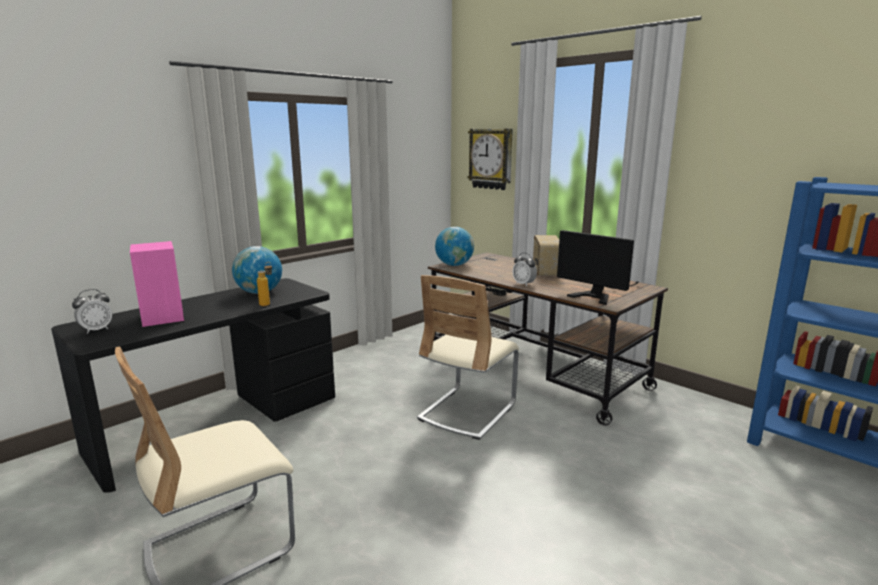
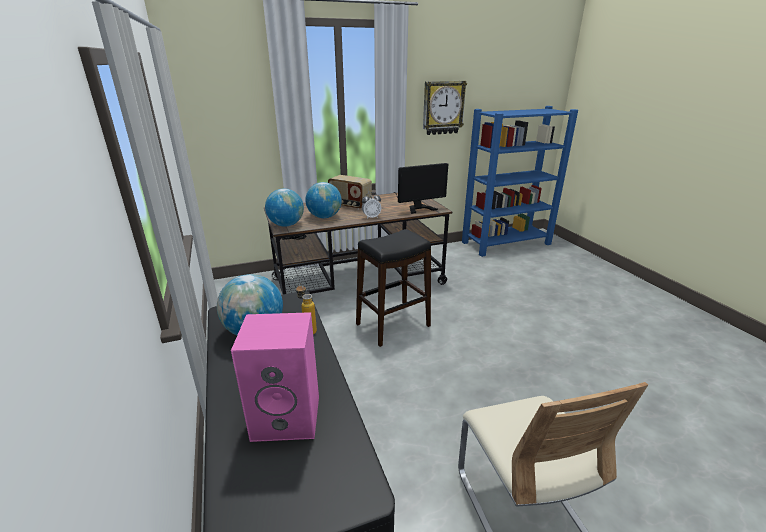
camera: 65 degrees left, 10 degrees up
(96, 330) = (289, 496): alarm clock -> none
(467, 411) = (393, 325): beige chair -> black stool
(491, 159) = (233, 116): wall clock -> wall clock (443, 108)
(494, 271) = (324, 217): none -> globe

